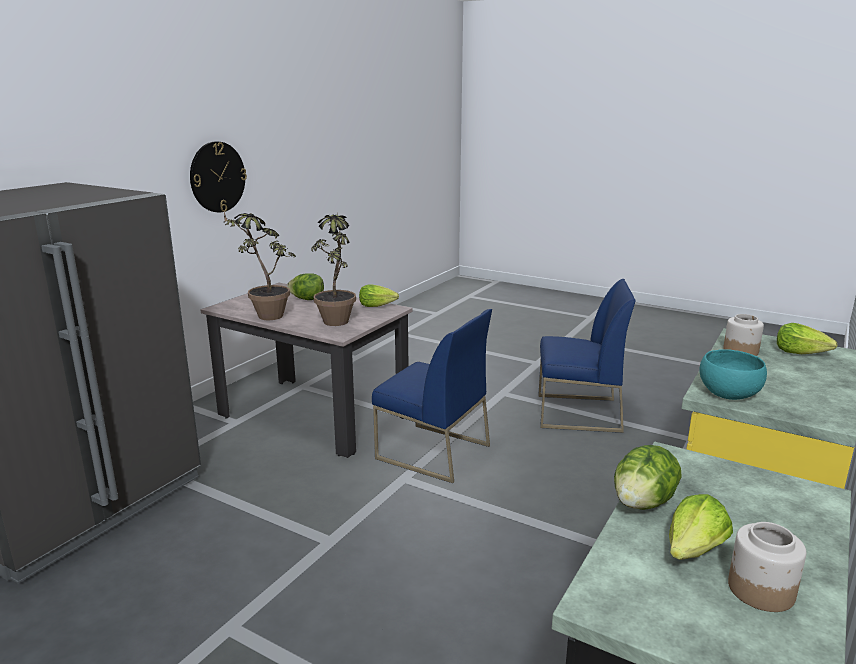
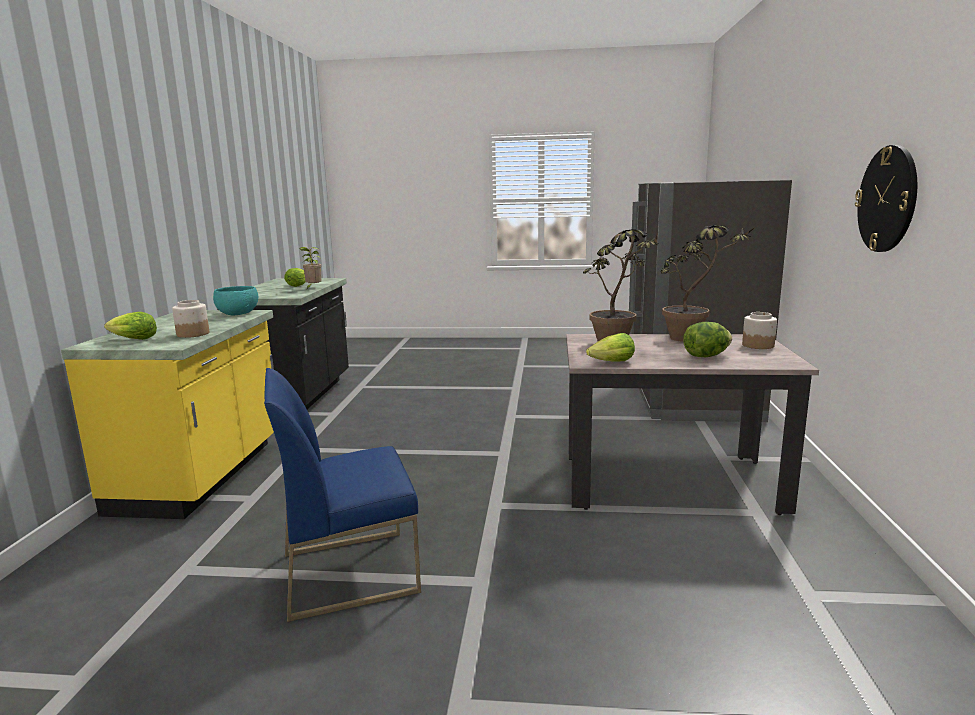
camera: 155 degrees right, 5 degrees down
(432, 452) = (501, 477): blue chair -> none
(642, 503) = (313, 288): lettuce -> potted plant
(760, 590) = (280, 284): jar -> jar (758, 345)

